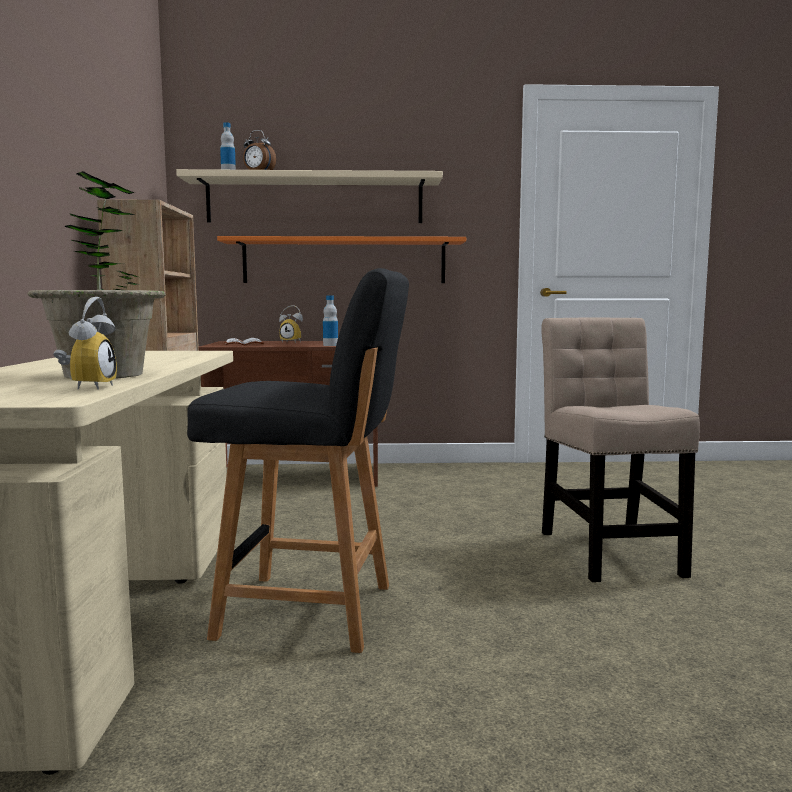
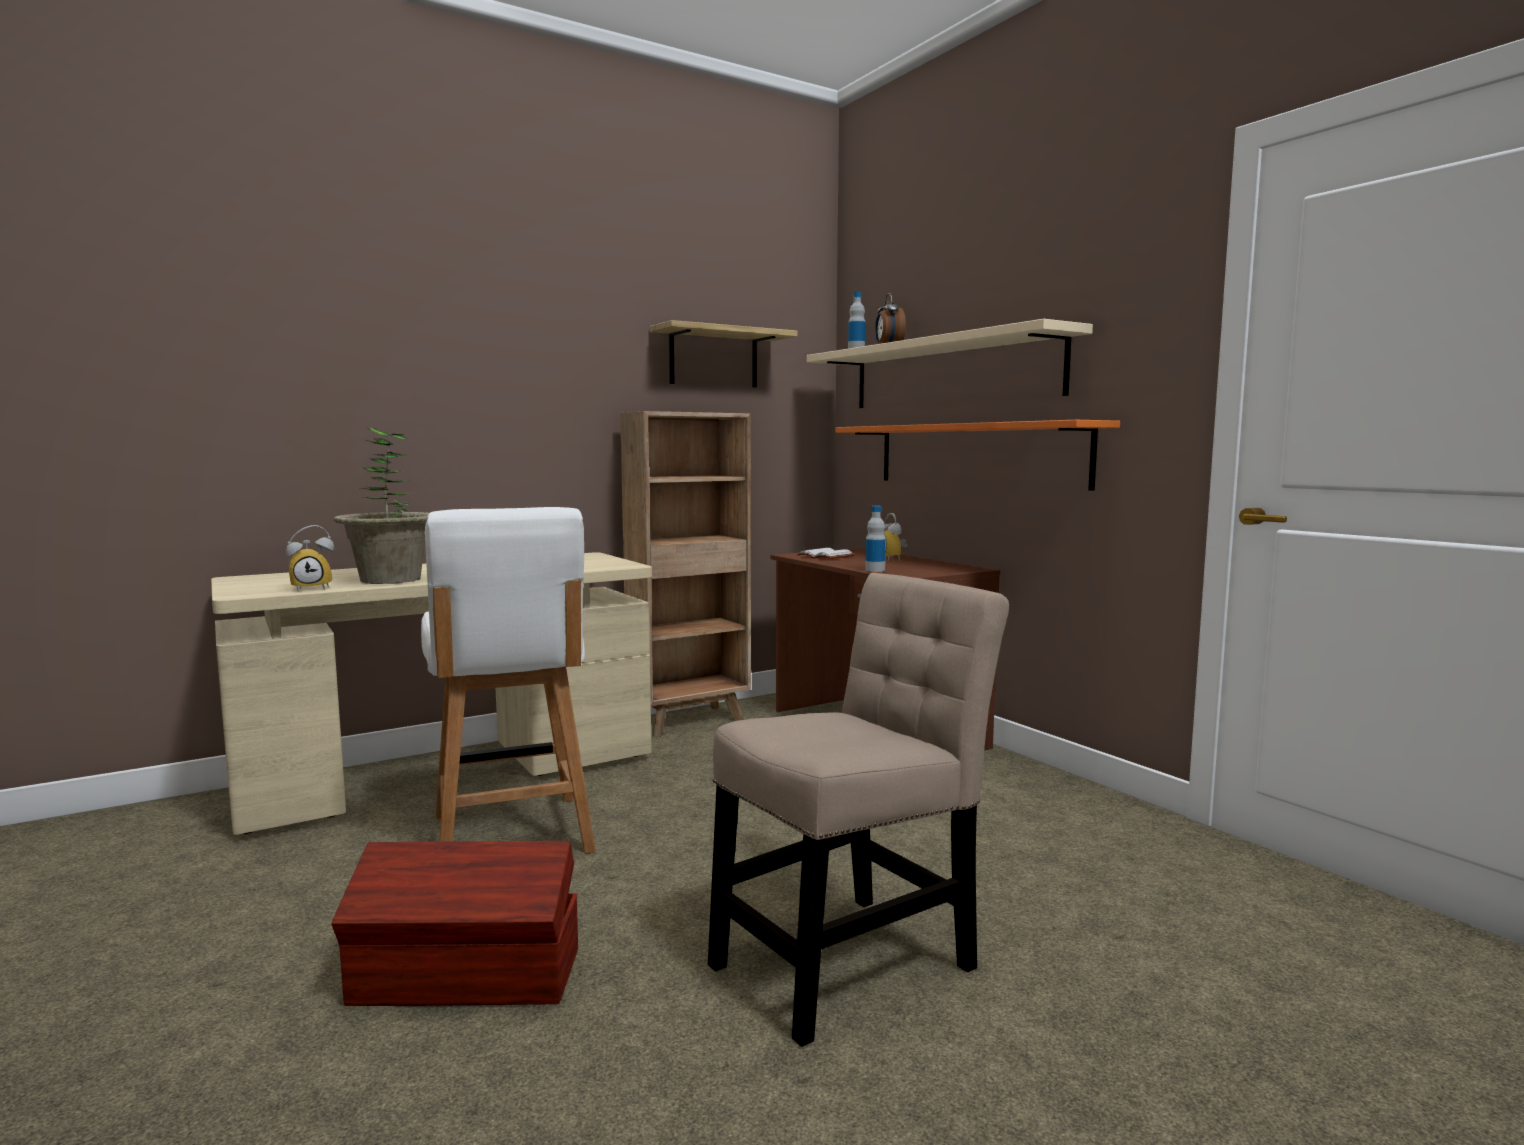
camera: 60 degrees right, 0 degrees up
(123, 157) = (713, 358): none -> shelf
(311, 611) = (511, 836): black chair -> white chair
(560, 659) = (468, 978): none -> brown storage box

